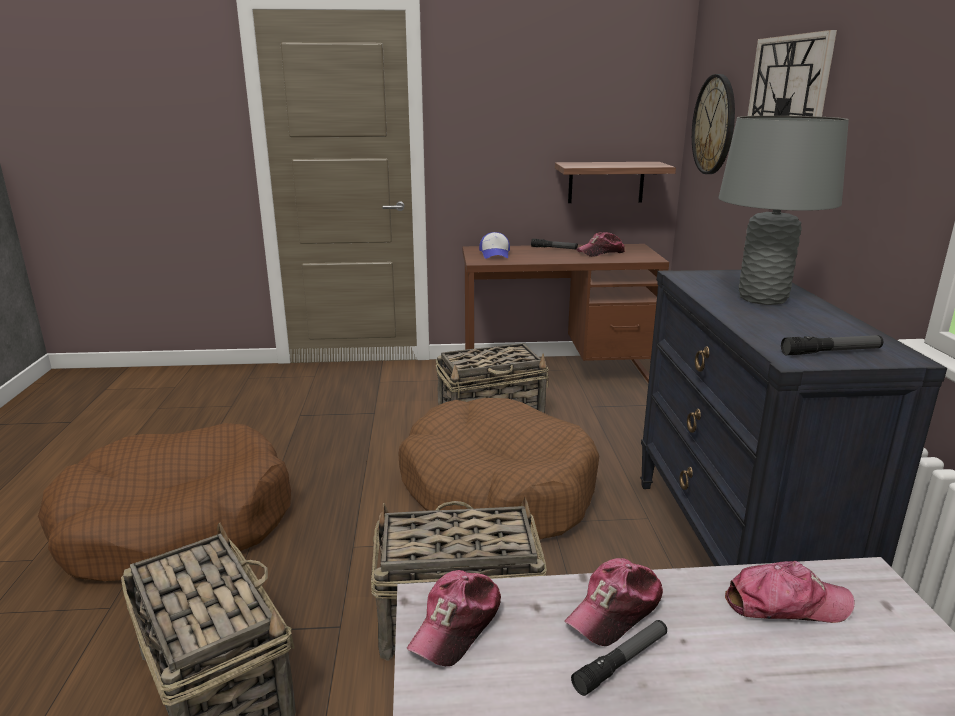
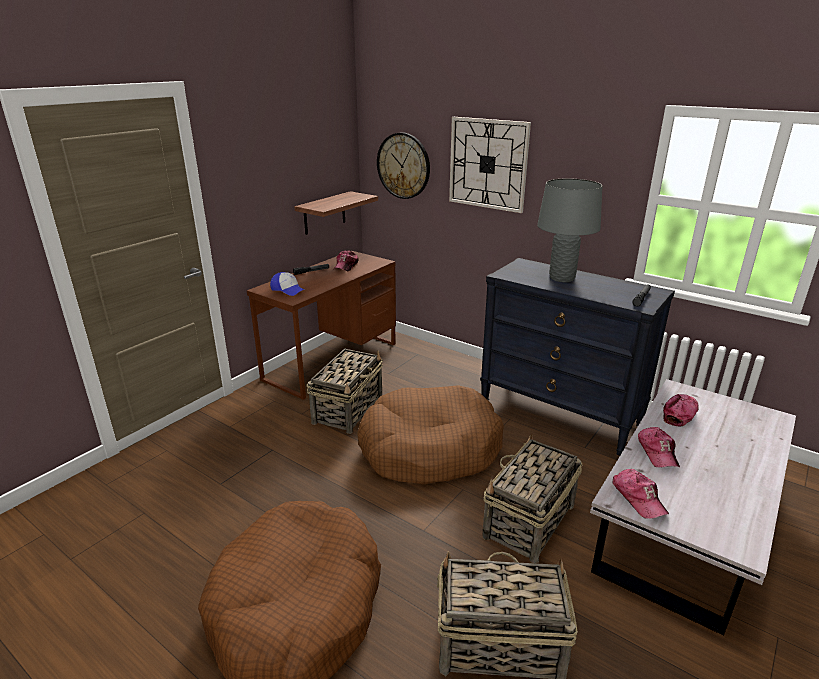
camera: 50 degrees left, 5 degrees up
(621, 662) = (691, 467): flashlight -> none

